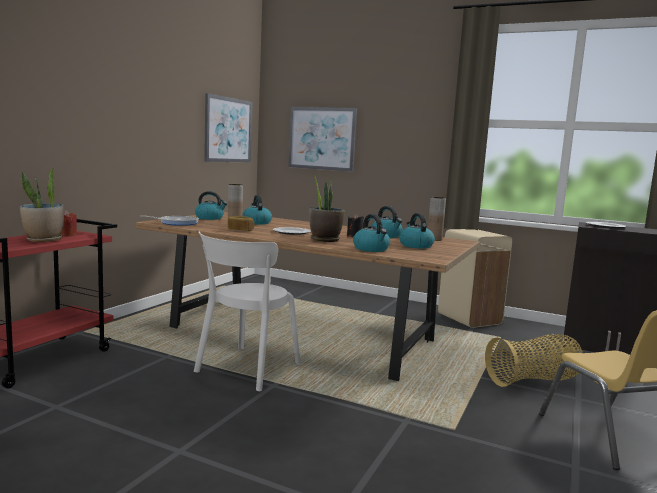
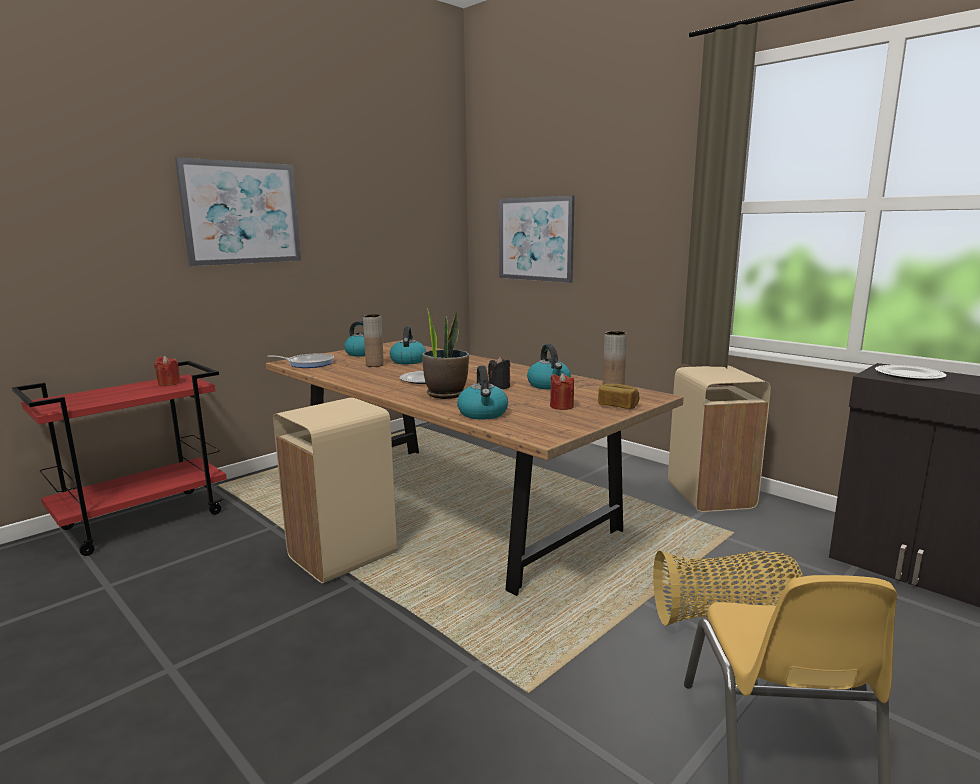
camera: 20 degrees right, 5 degrees up
(43, 240) = (132, 392): potted plant -> none
(228, 130) = (417, 236): picture -> picture (242, 213)
(240, 230) = (365, 375): bread -> bread (618, 406)
(245, 369) = (341, 555): white chair -> beige trash can
(415, 245) = (561, 406): kettle -> red candle

